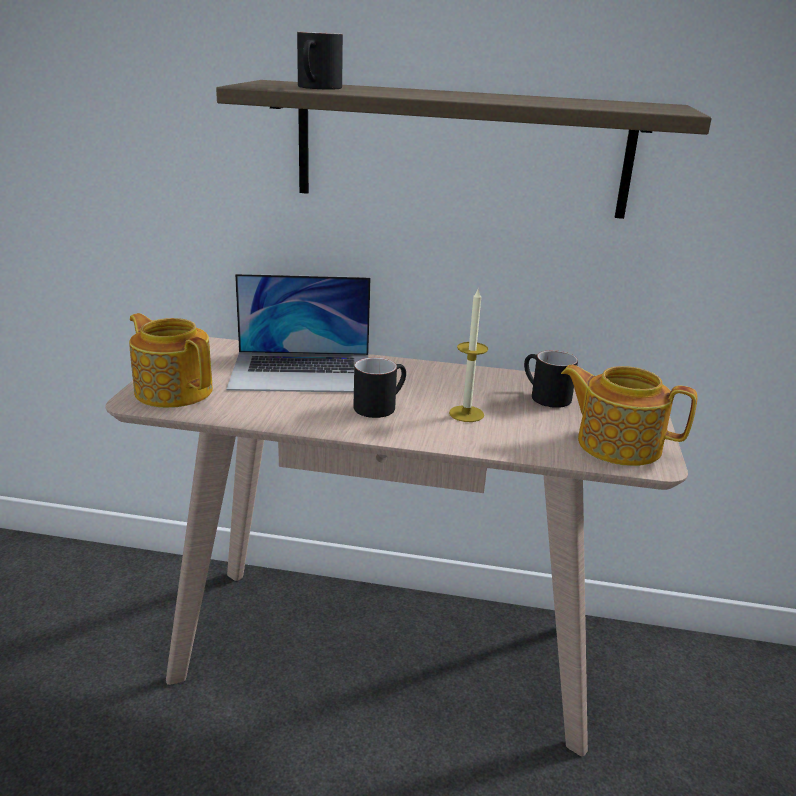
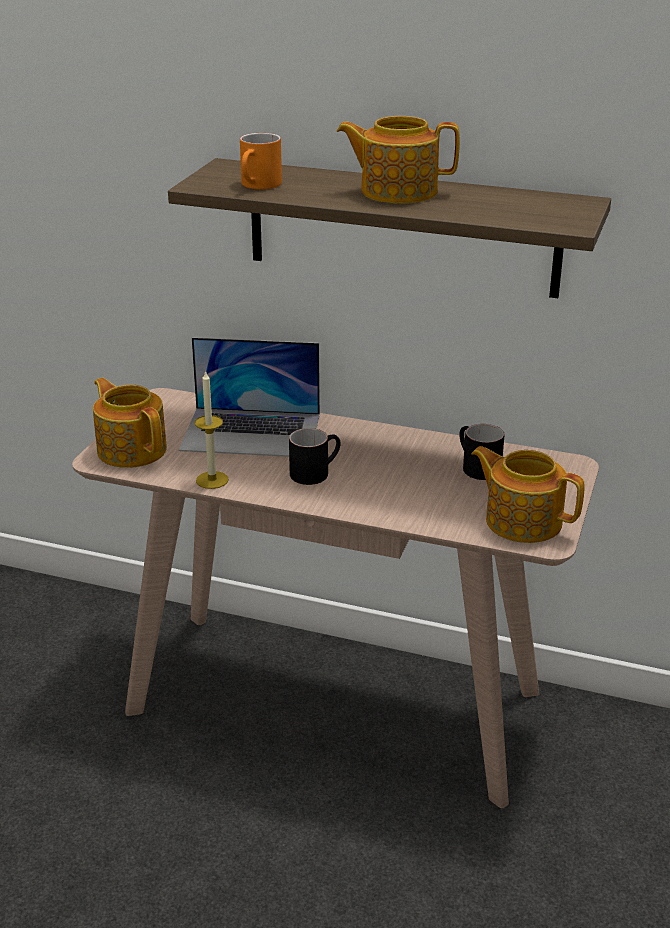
camera: 10 degrees right, 5 degrees up
(318, 88) = (259, 186): black mug -> orange mug
(466, 414) = (393, 483): candle -> candle (212, 480)
(469, 95) = (397, 191): none -> teapot

